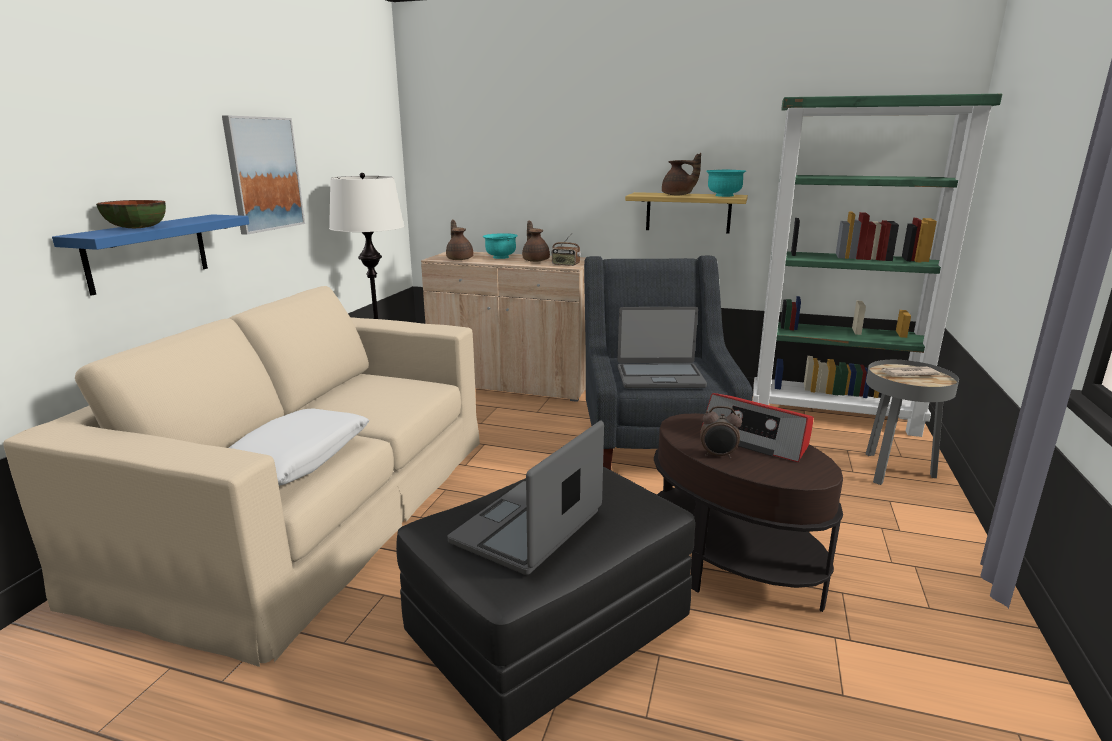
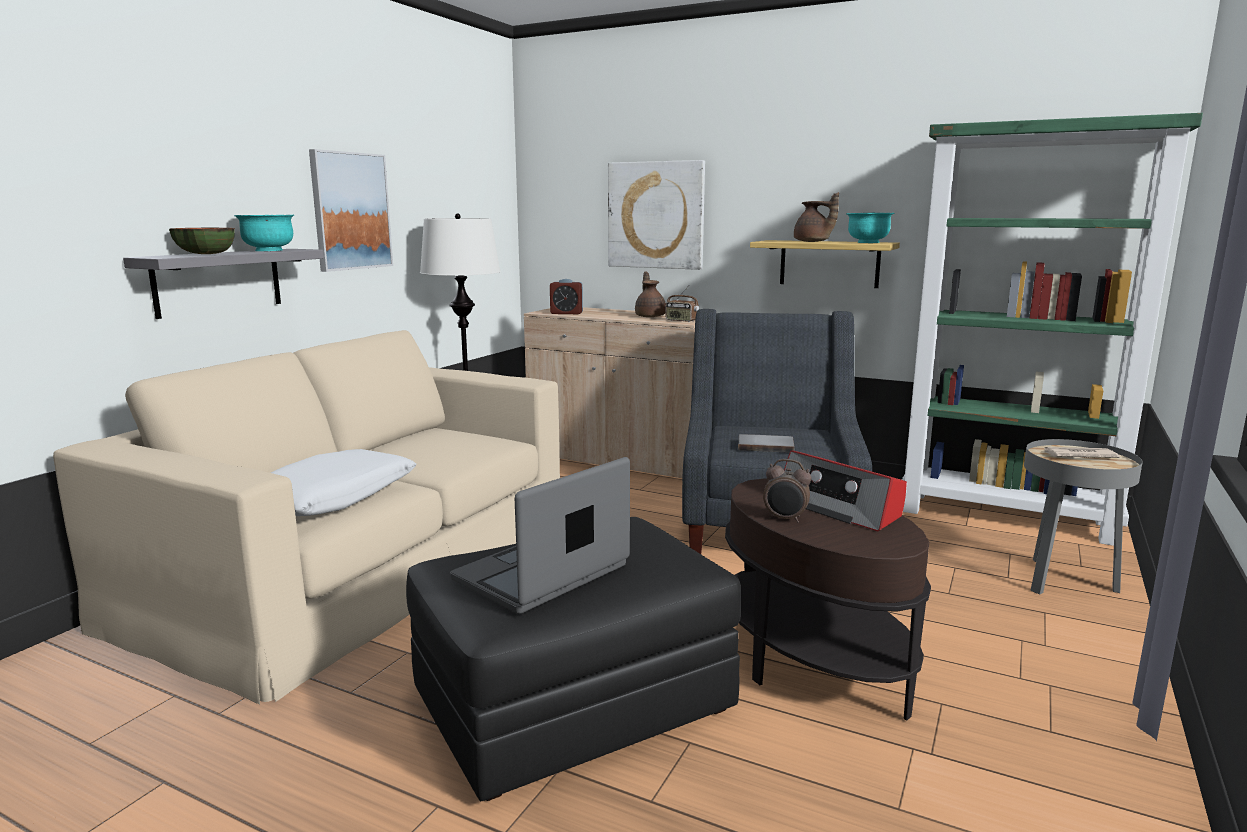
camera: 10 degrees right, 5 degrees down
(147, 252) = (218, 281): blue shelf -> grey shelf
(460, 259) = (566, 313): brown teapot -> alarm clock
(500, 257) = (613, 313): turquoise bowl -> turquoise bowl (268, 250)
(535, 169) = (656, 215): none -> picture
(660, 377) = (765, 445): laptop -> grey book

